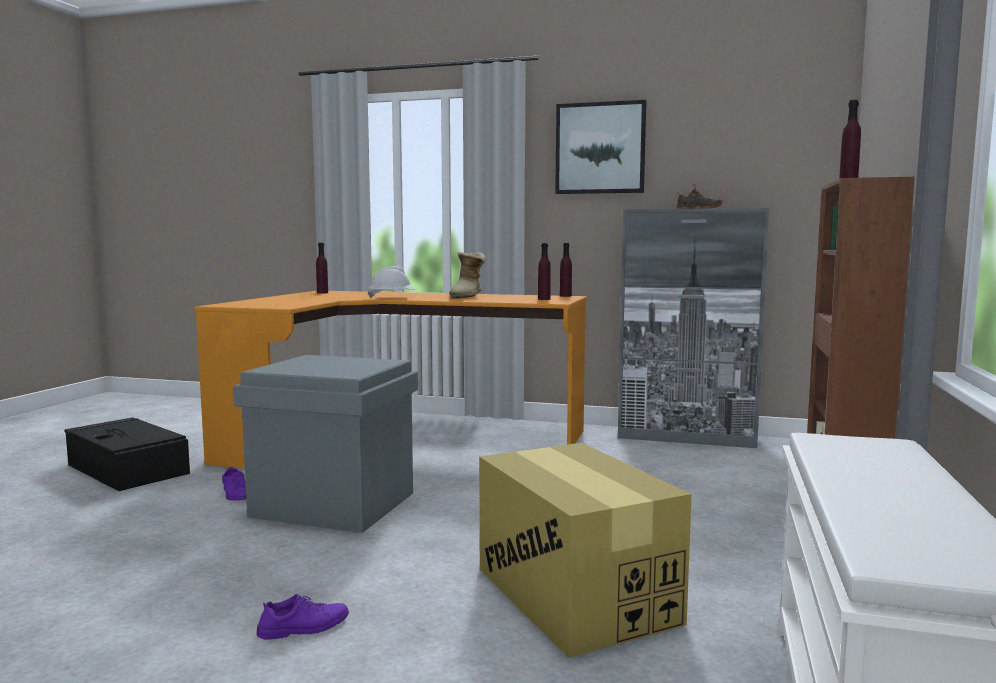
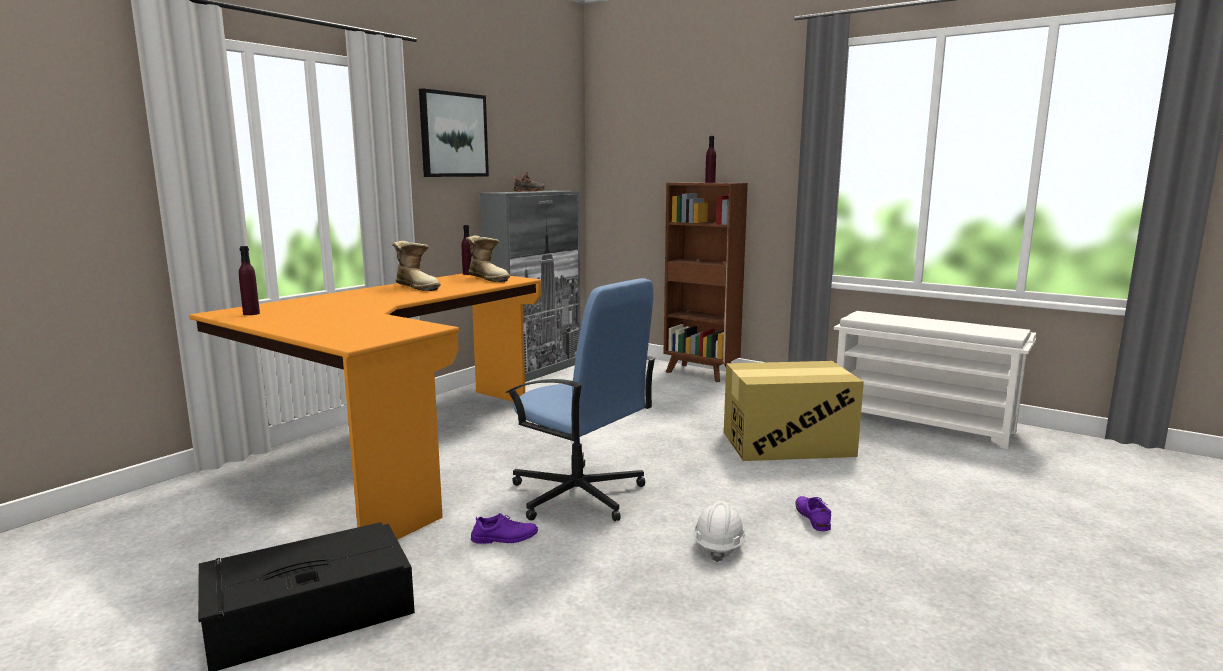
camera: 70 degrees left, 5 degrees up
(332, 504) = (579, 495): grey storage box -> blue office chair
(392, 298) = (391, 301): white hard hat -> white hard hat (719, 546)
(544, 299) = (489, 278): purple bottle -> boot

